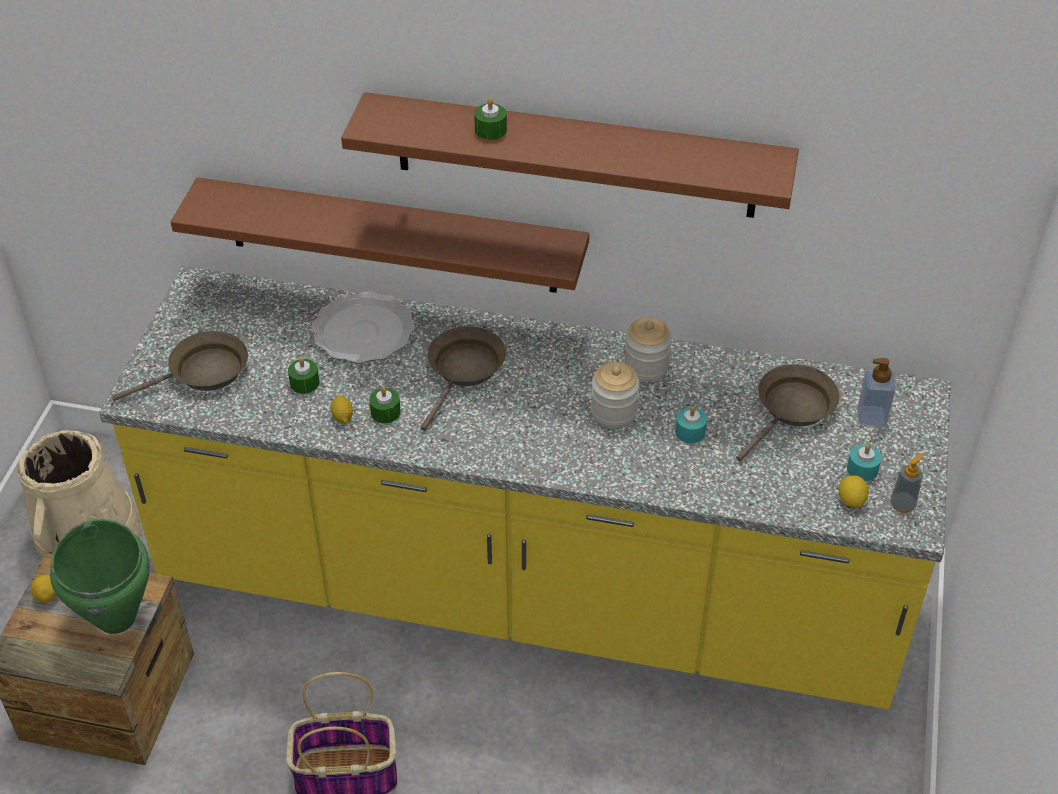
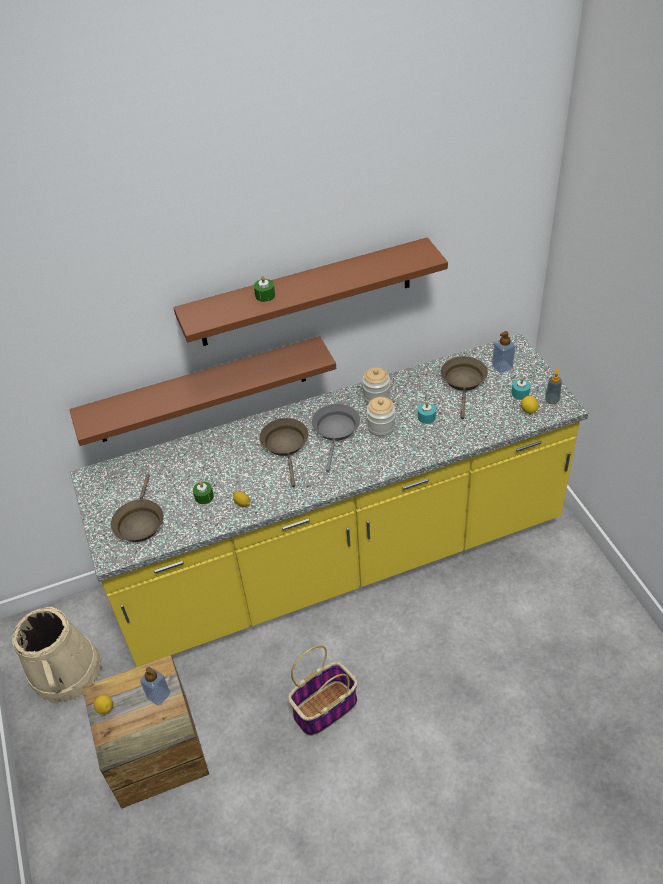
camera: 30 degrees left, 0 degrees up
(117, 617) = (158, 695): green cooking pot -> soap dispenser
(203, 373) = (139, 522): brown frying pan -> brown frying pan turned 150 degrees clockwise
(364, 332) = (212, 454): plate -> none
(385, 412) = (263, 488): green candle -> none
(547, 386) = (336, 431): none -> grey frying pan

